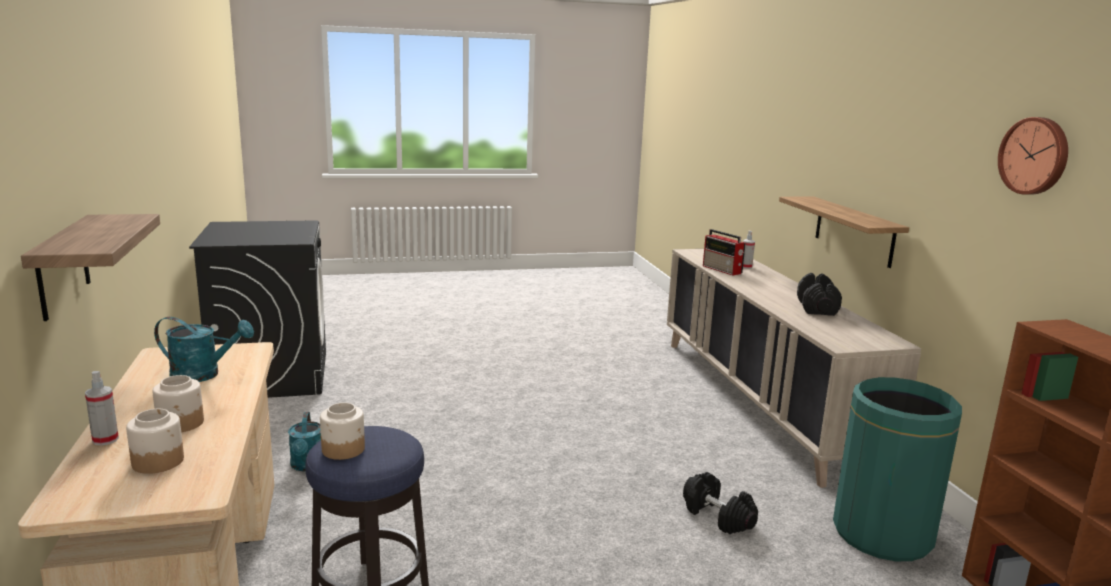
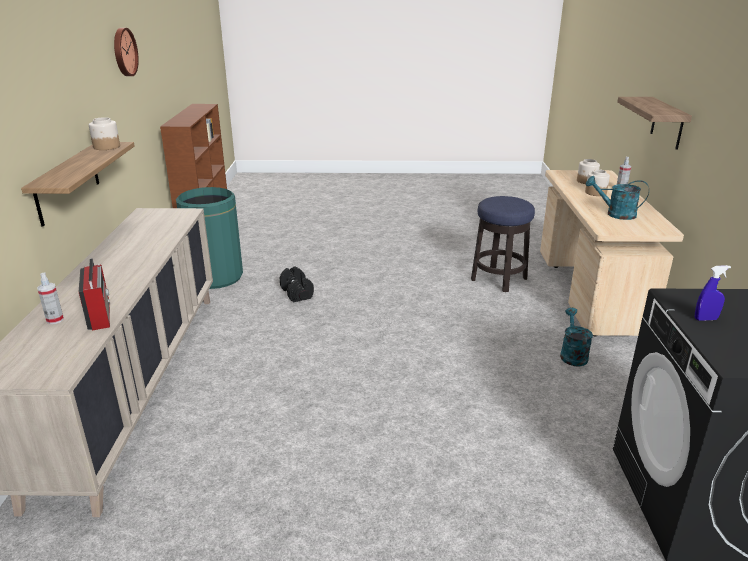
camera: 165 degrees left, 10 degrees up
(294, 233) = (705, 319): none -> blue spray bottle
(344, 449) = (516, 201): jar -> jar (106, 147)
(817, 308) = (126, 245): black dumbbell -> none

